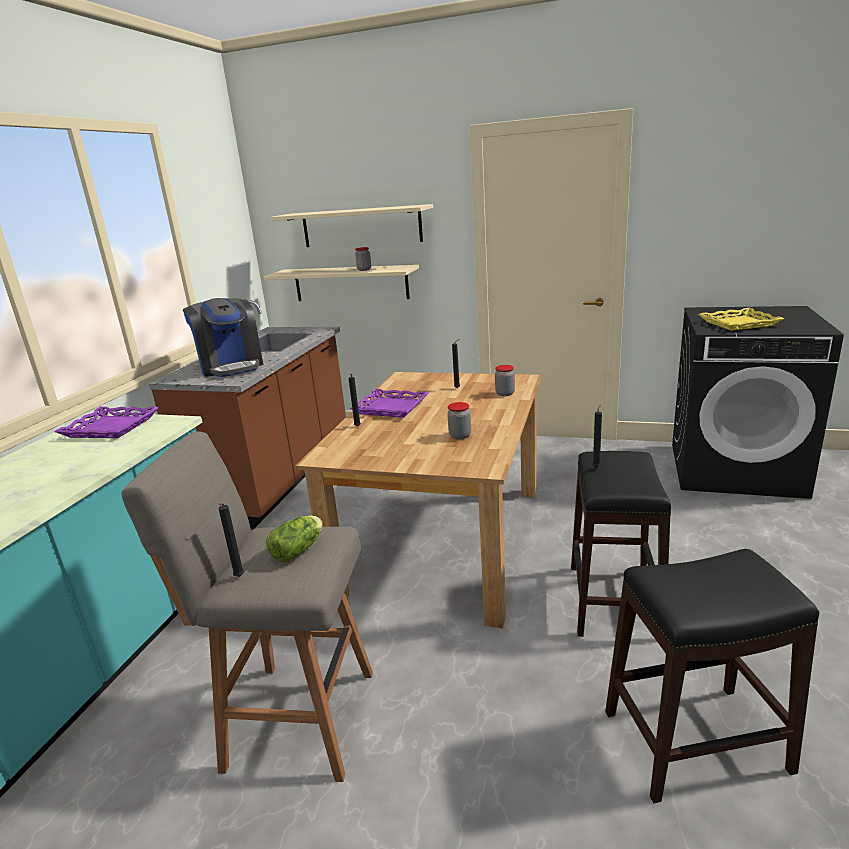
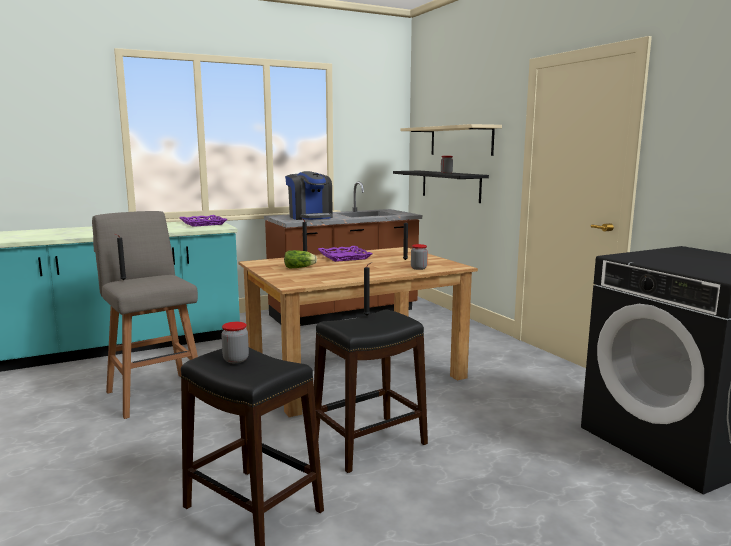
camera: 45 degrees right, 10 degrees down
(231, 366) = (310, 217): coffee machine -> coffee machine turned 45 degrees counterclockwise
(299, 549) = (156, 281): lettuce -> lettuce (300, 267)
(350, 283) = (450, 185): beige shelf -> black shelf
(460, 436) = (328, 274): jar -> jar (236, 360)
(739, 324) = (667, 260): yellow tray -> none

